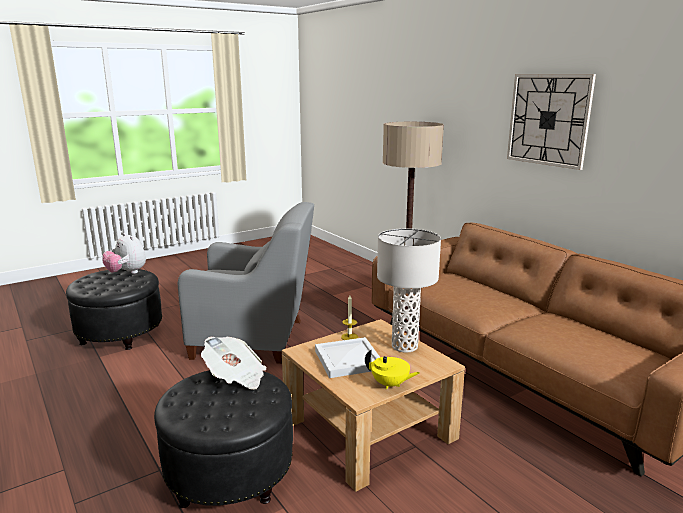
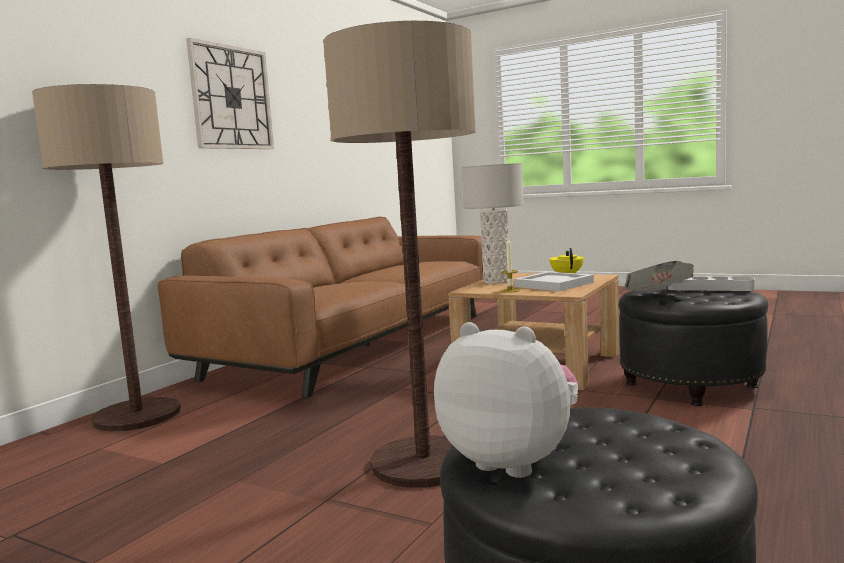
camera: 115 degrees left, 10 degrees down
(127, 273) = (512, 461): plush toy -> plush toy turned 75 degrees counterclockwise
(219, 413) = (710, 288): none -> grey tray
(255, 339) = (424, 463): grey armchair -> floor lamp

